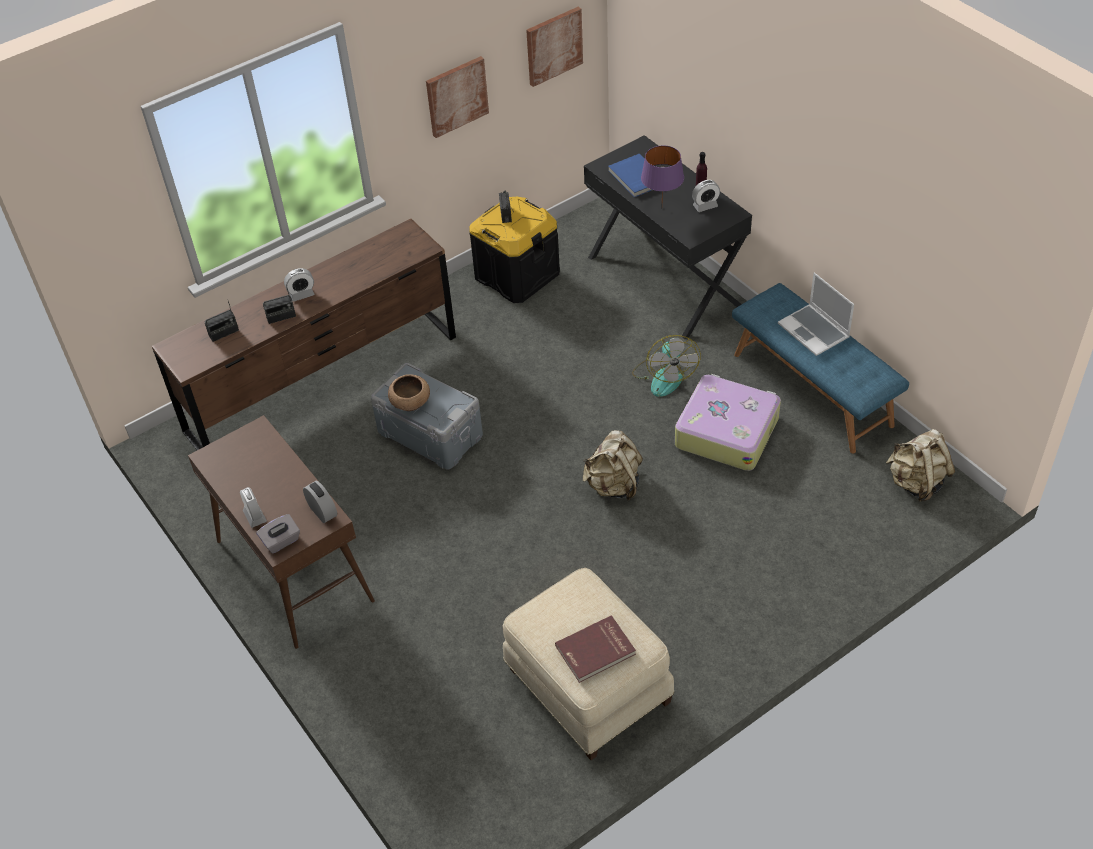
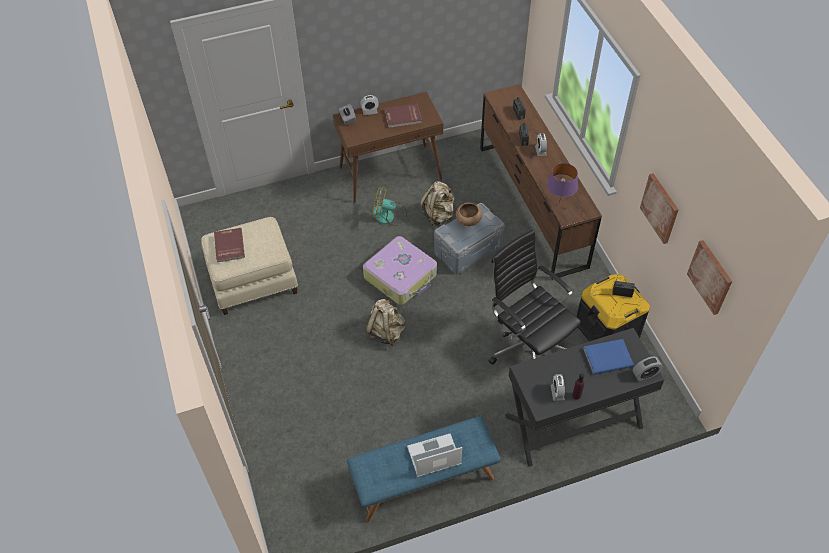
camera: 105 degrees right, 5 degrees up
(260, 468) = (403, 117): none -> red book
(322, 511) = (359, 137): alarm clock -> alarm clock (645, 374)
(574, 339) = (528, 346): none -> black office chair
(661, 207) = (564, 362): purple table lamp -> purple table lamp (559, 203)
(664, 376) = (472, 389): fan -> fan (388, 216)
(726, 431) = (406, 410): suitcase -> suitcase (401, 276)
(916, 483) = (310, 512): beige backpack -> beige backpack (438, 215)

